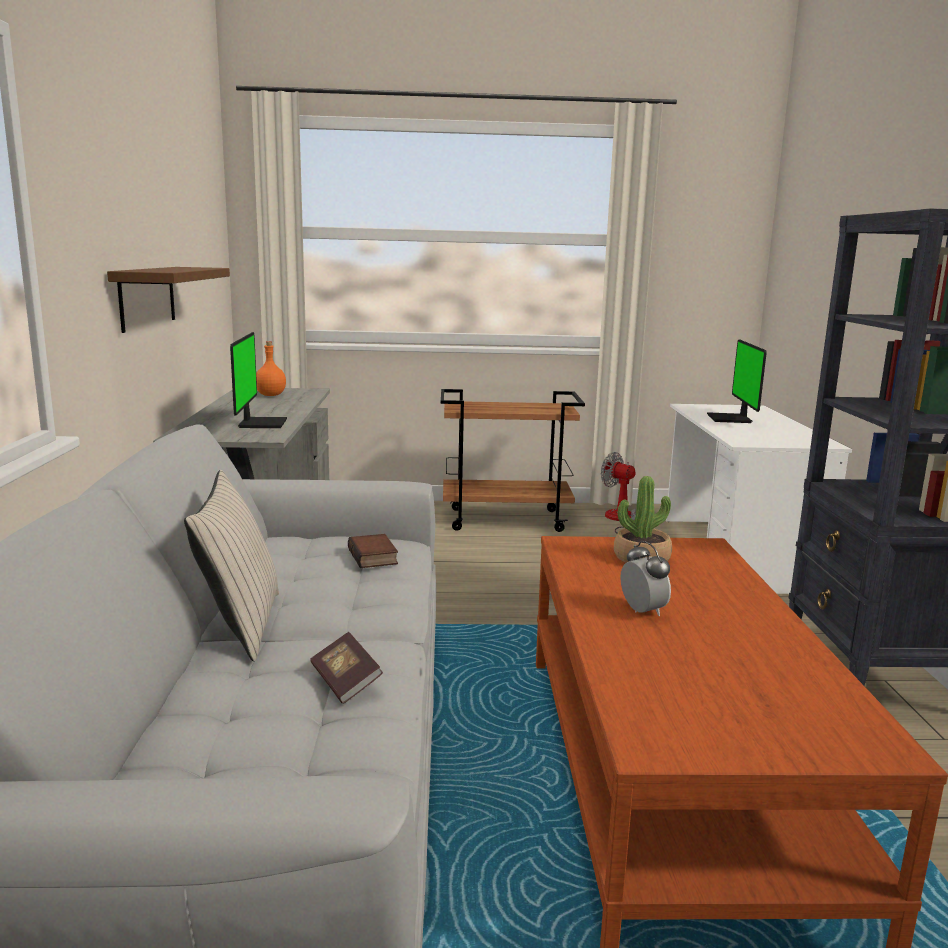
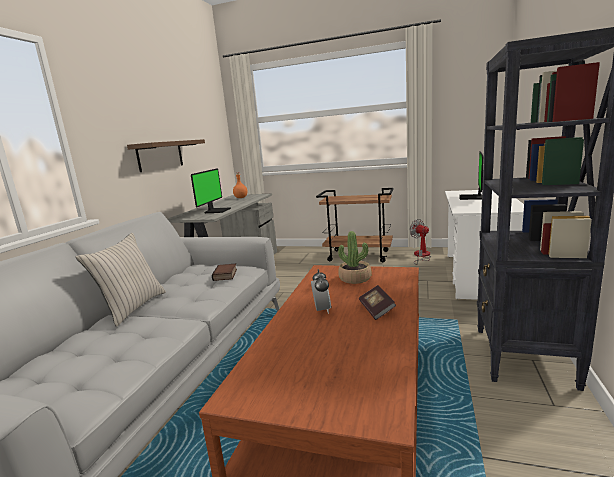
camera: 20 degrees right, 0 degrees up
(345, 682) = (141, 340): book -> book (376, 310)

